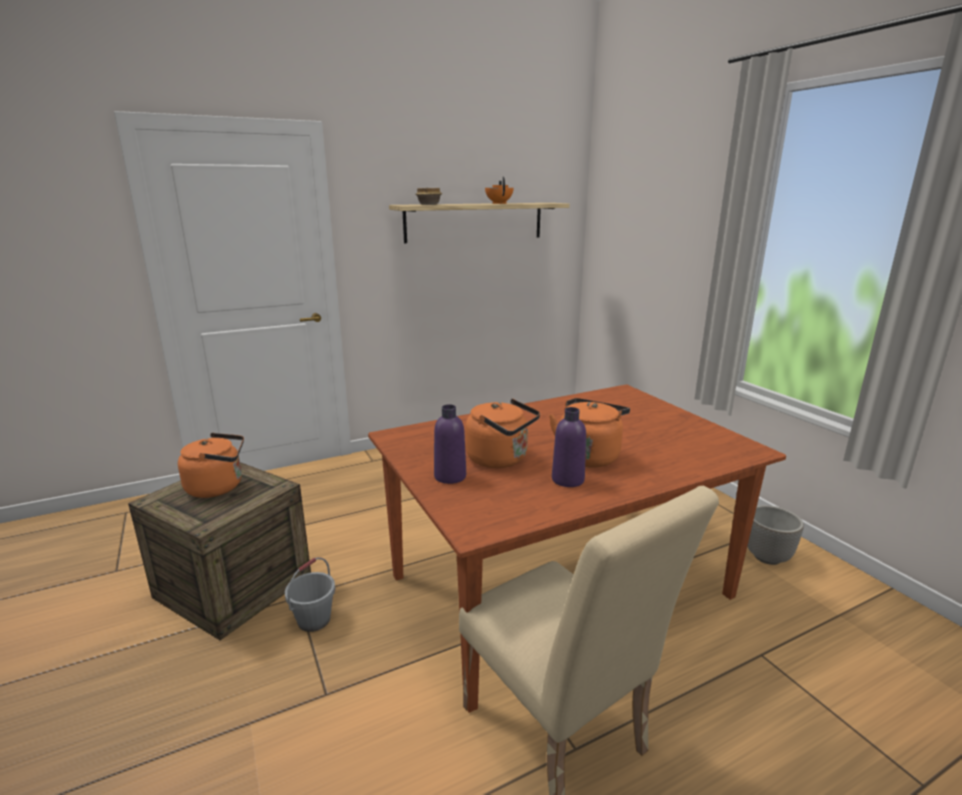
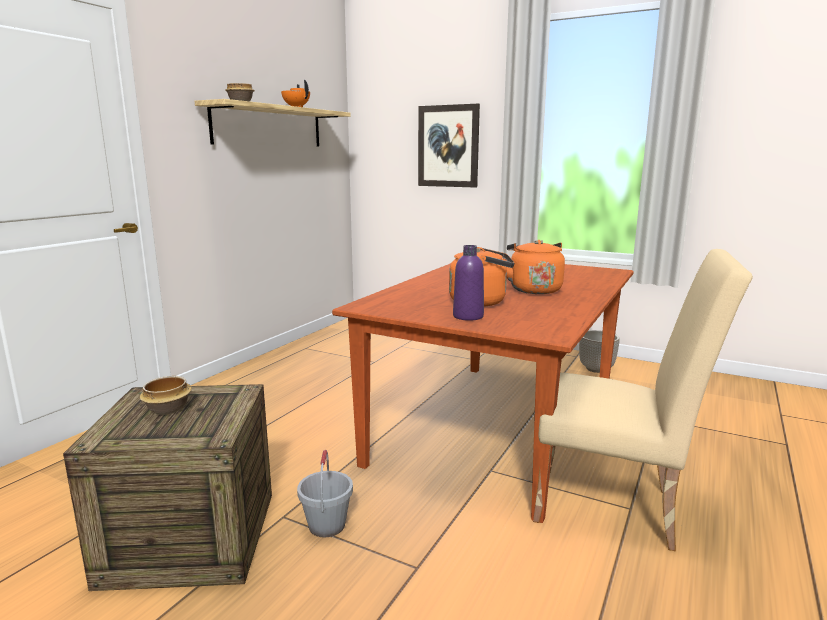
camera: 35 degrees left, 5 degrees down
(219, 487) = (169, 409): orange kettle -> bowl
(567, 480) = (549, 302): purple bottle -> none
(669, 245) = (448, 146): none -> picture

